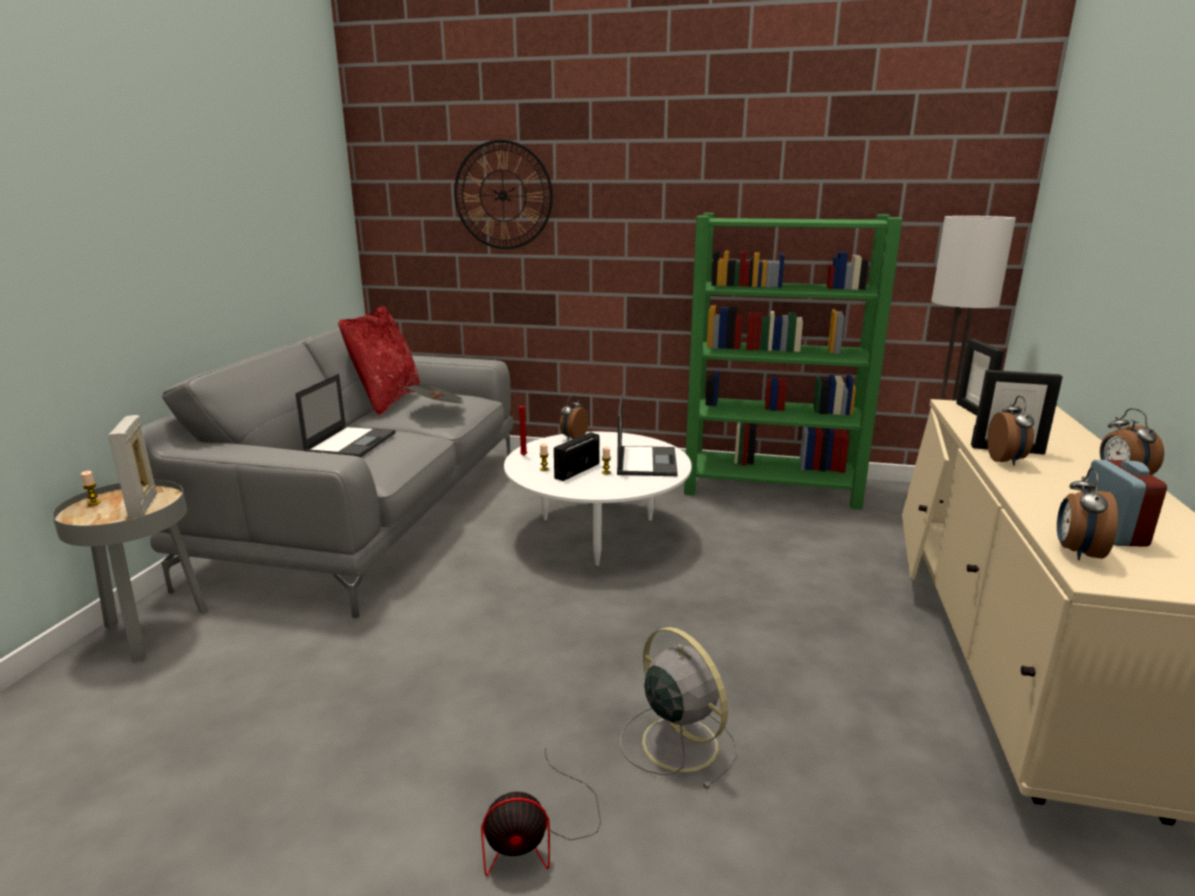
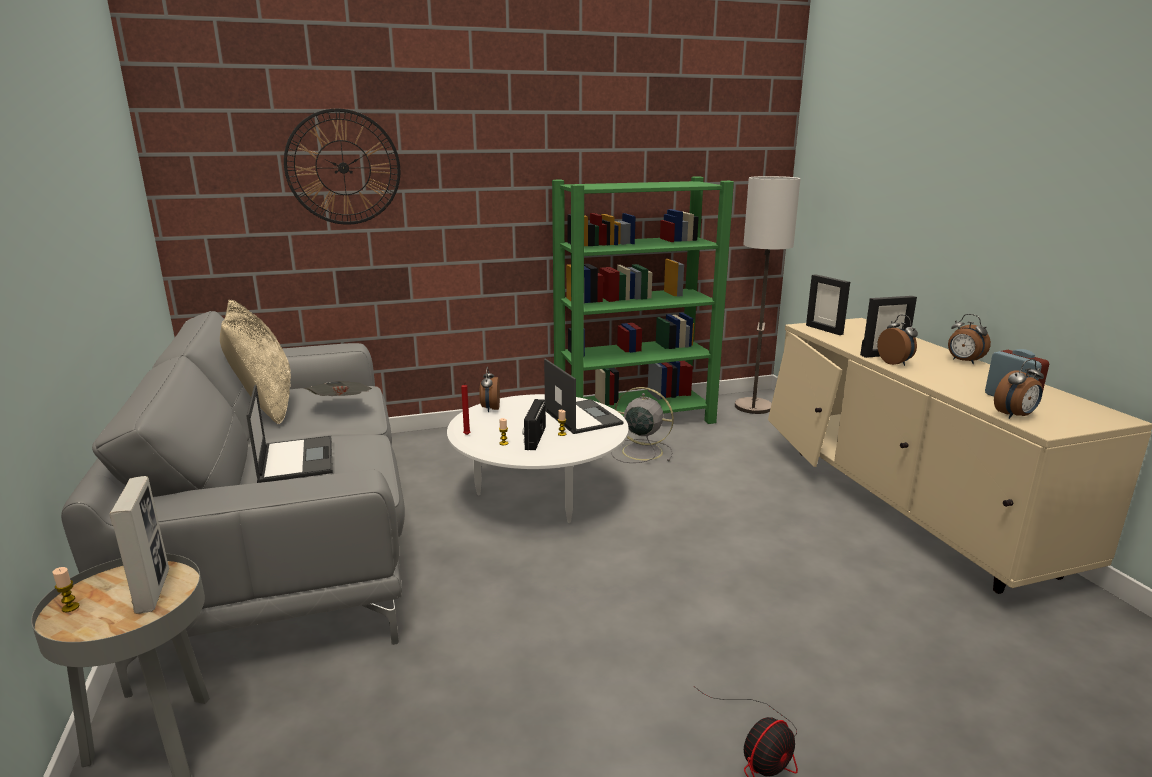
camera: 30 degrees left, 0 degrees up
(143, 506) = (153, 591): picture frame -> picture frame turned 150 degrees counterclockwise
(388, 402) = (265, 408): red pillow -> beige pillow
(677, 741) = (777, 640): grey fan -> grey fan (640, 451)
(1076, 552) = (1015, 416): alarm clock -> alarm clock turned 105 degrees counterclockwise

